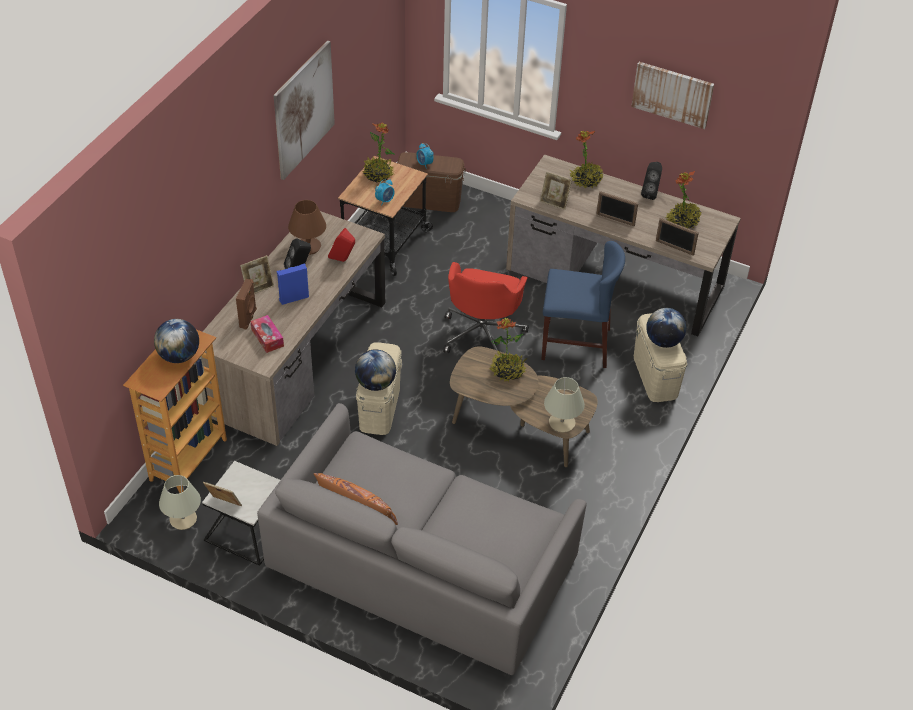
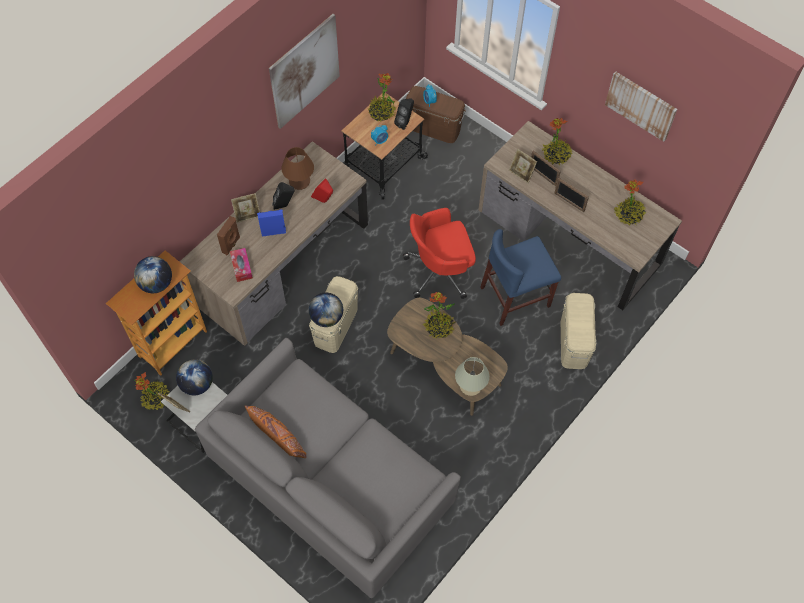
camera: 15 degrees right, 15 degrees up
(183, 519) = (156, 398): beige table lamp -> potted plant
(482, 333) = (440, 271): red office chair -> red office chair turned 45 degrees clockwise
(575, 344) = (515, 297): blue chair -> blue chair turned 135 degrees clockwise
(651, 193) = (609, 180): black speaker -> black speaker (405, 122)
(663, 341) = (580, 324): globe -> globe (197, 384)
(674, 248) = (612, 242): picture frame -> picture frame (543, 176)

